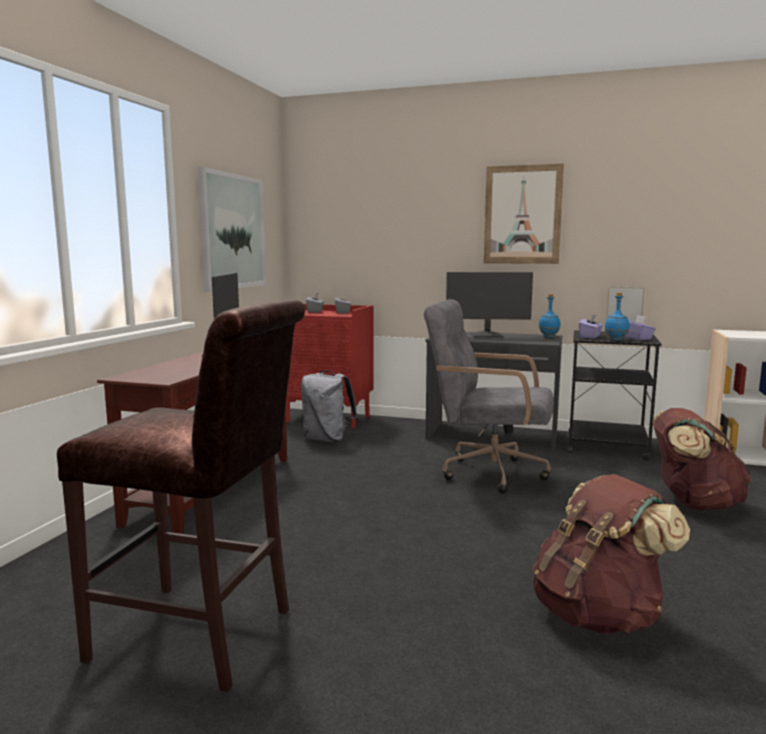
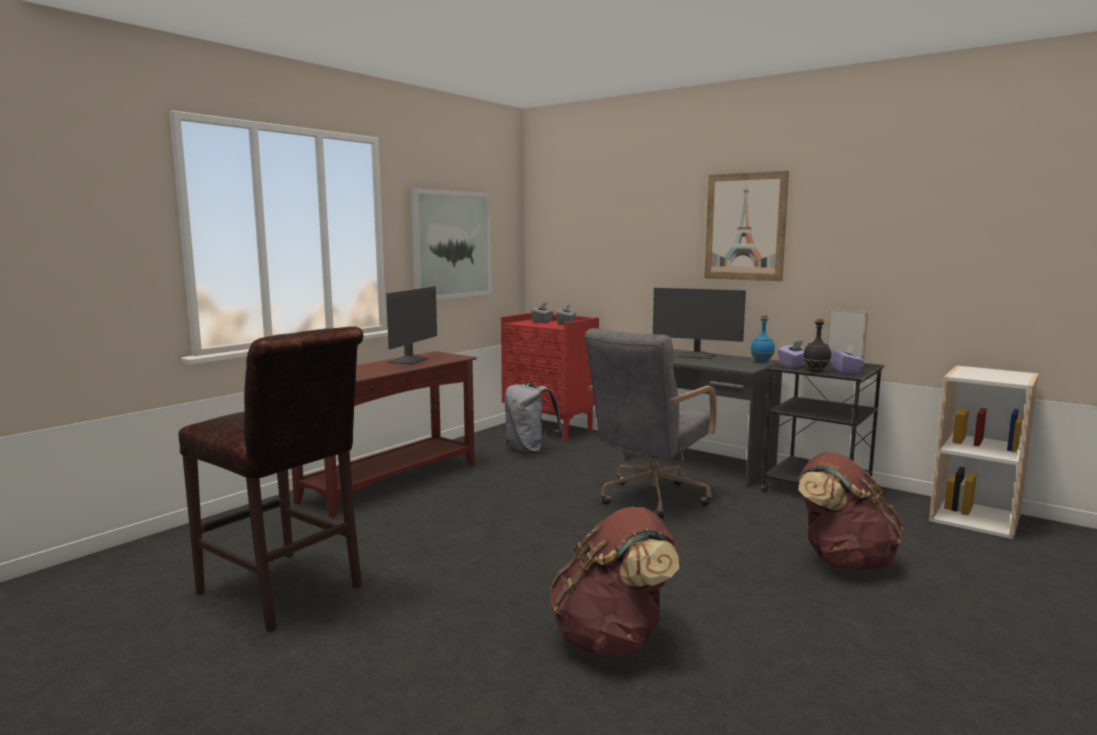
camera: 20 degrees right, 0 degrees up
(487, 473) = (650, 501): grey office chair -> grey office chair turned 90 degrees counterclockwise
(615, 340) = (815, 370): blue bottle -> black bottle

